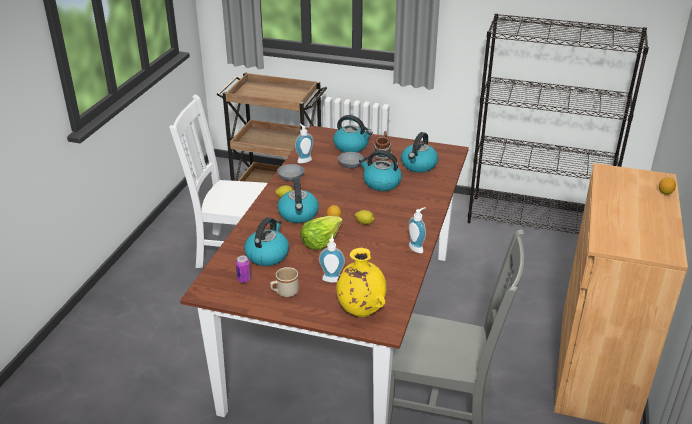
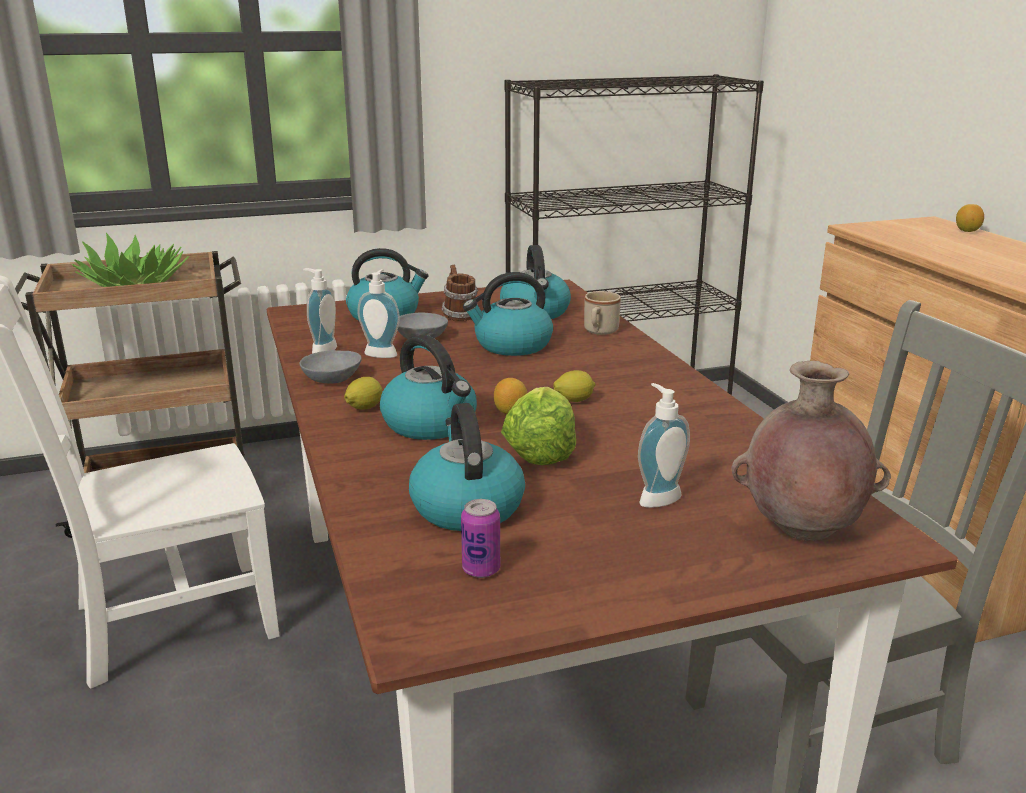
camera: 35 degrees left, 10 degrees down
(274, 93) = (134, 284): none -> potted plant
(284, 292) = (607, 559): beige mug -> beige mug (599, 332)
(360, 311) = (800, 530): yellow vase -> brown vase
(417, 248) = (717, 406): soap dispenser -> soap dispenser (382, 353)

